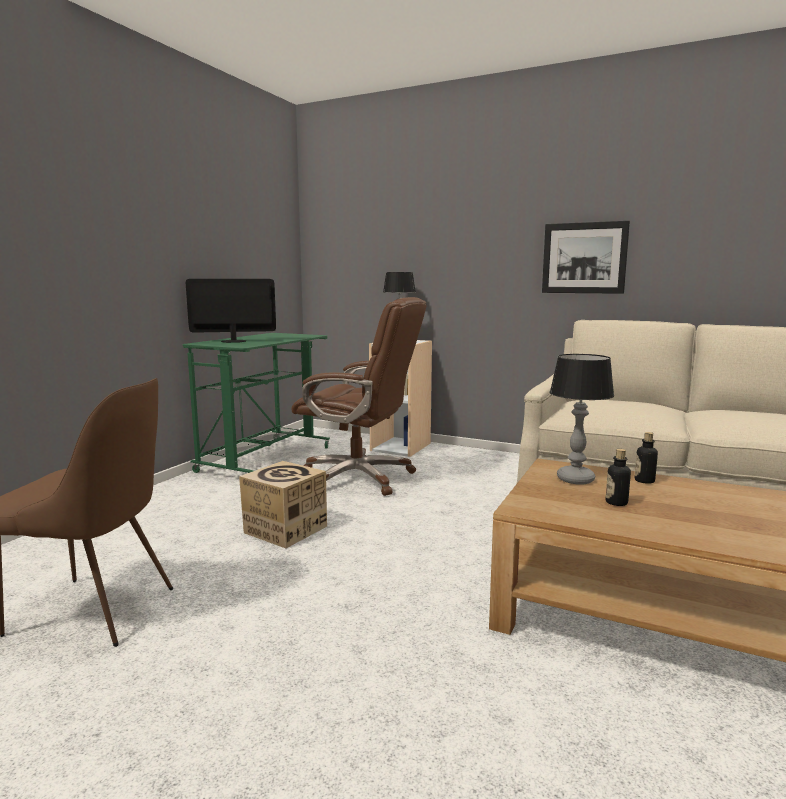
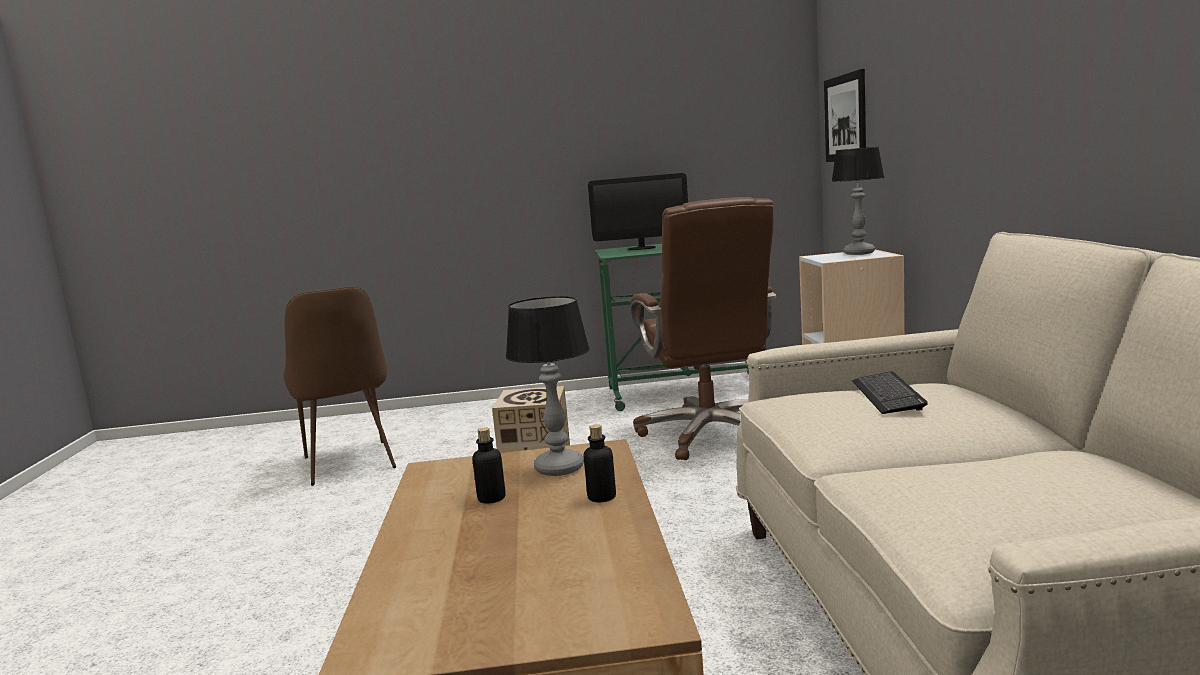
camera: 60 degrees right, 0 degrees up
(233, 341) = (642, 248): monitor -> monitor turned 135 degrees clockwise
(584, 258) = (1066, 103): picture -> picture (845, 118)
(608, 404) = (887, 395): none -> keyboard

